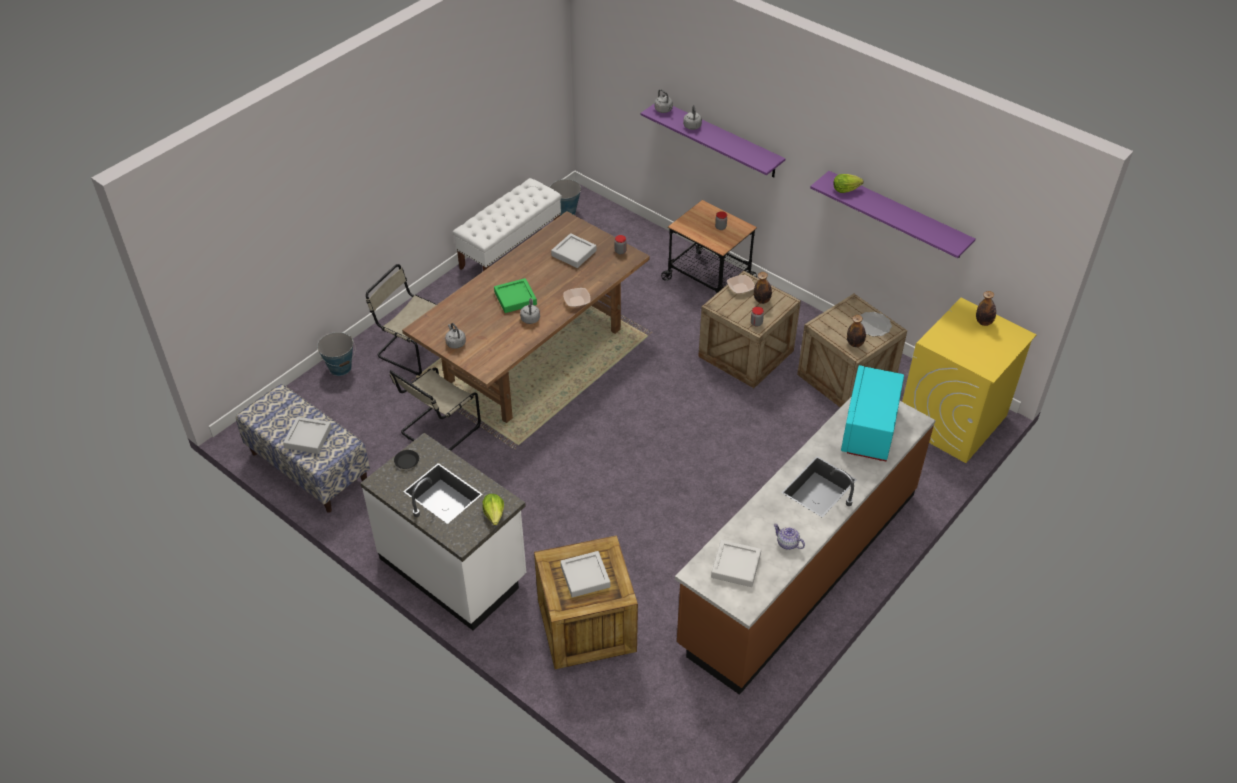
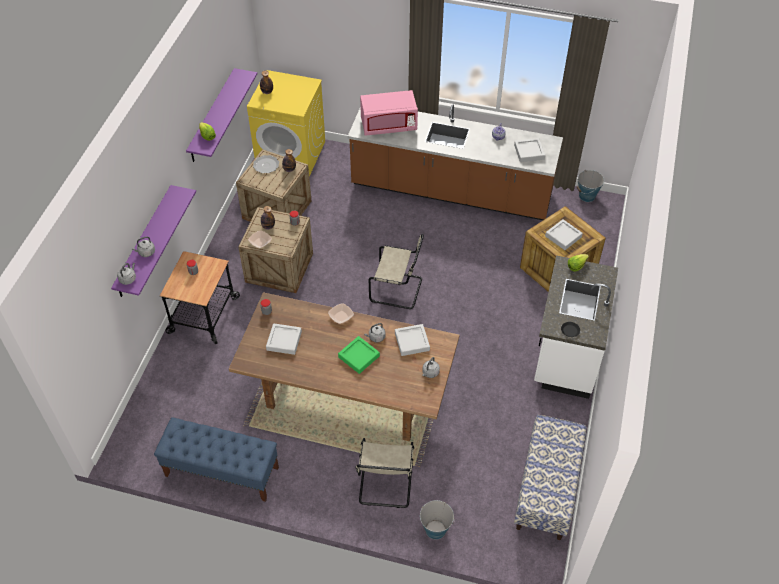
camera: 115 degrees left, 5 degrees up
(308, 438) = (557, 452): grey tray -> grey tray (412, 342)
(438, 431) = (460, 421): beige chair -> beige chair (398, 290)
(511, 249) = (221, 471): white bench -> blue bench
(566, 211) = (147, 451): bucket -> bucket (587, 196)
(868, 430) = (388, 125): turquoise microwave -> pink microwave

